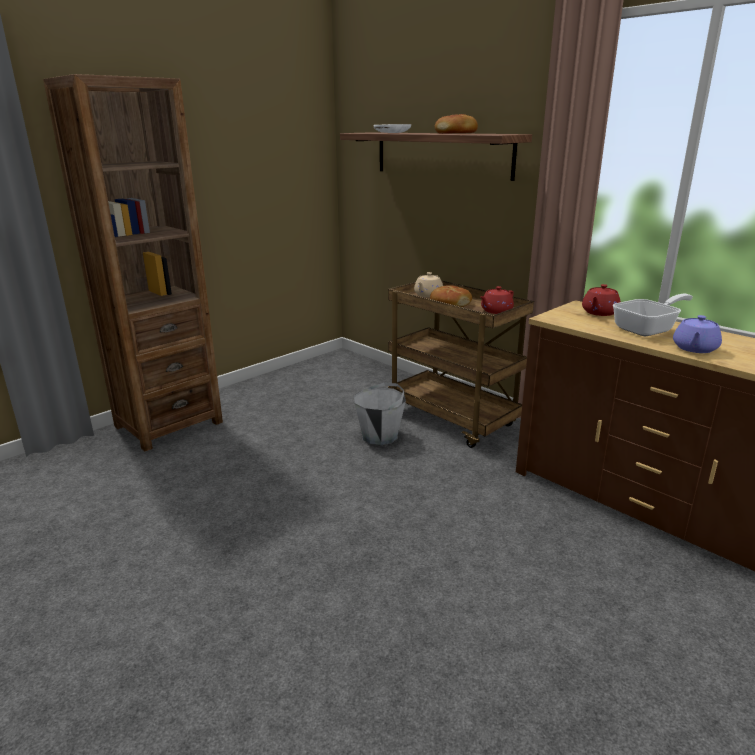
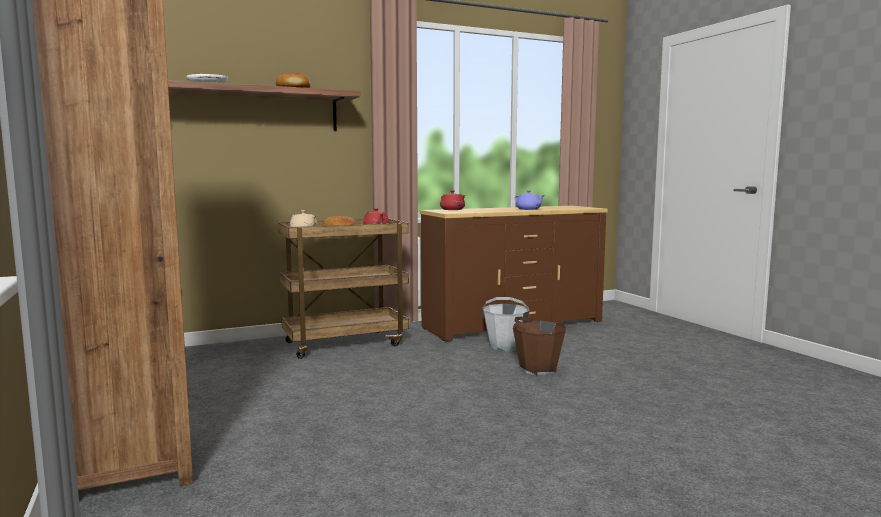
camera: 70 degrees left, 15 degrees down
(380, 436) = (337, 368): grey bucket -> grey bucket (505, 346)
(470, 562) = (537, 369): none -> brown bucket
(648, 329) = (492, 209): frying pan -> none

